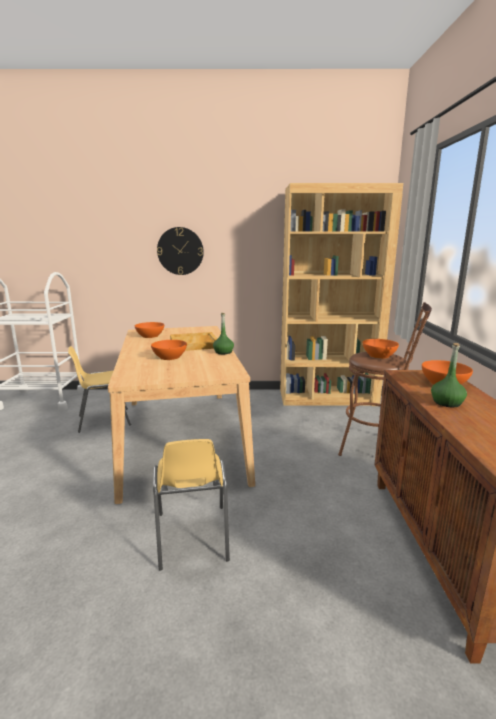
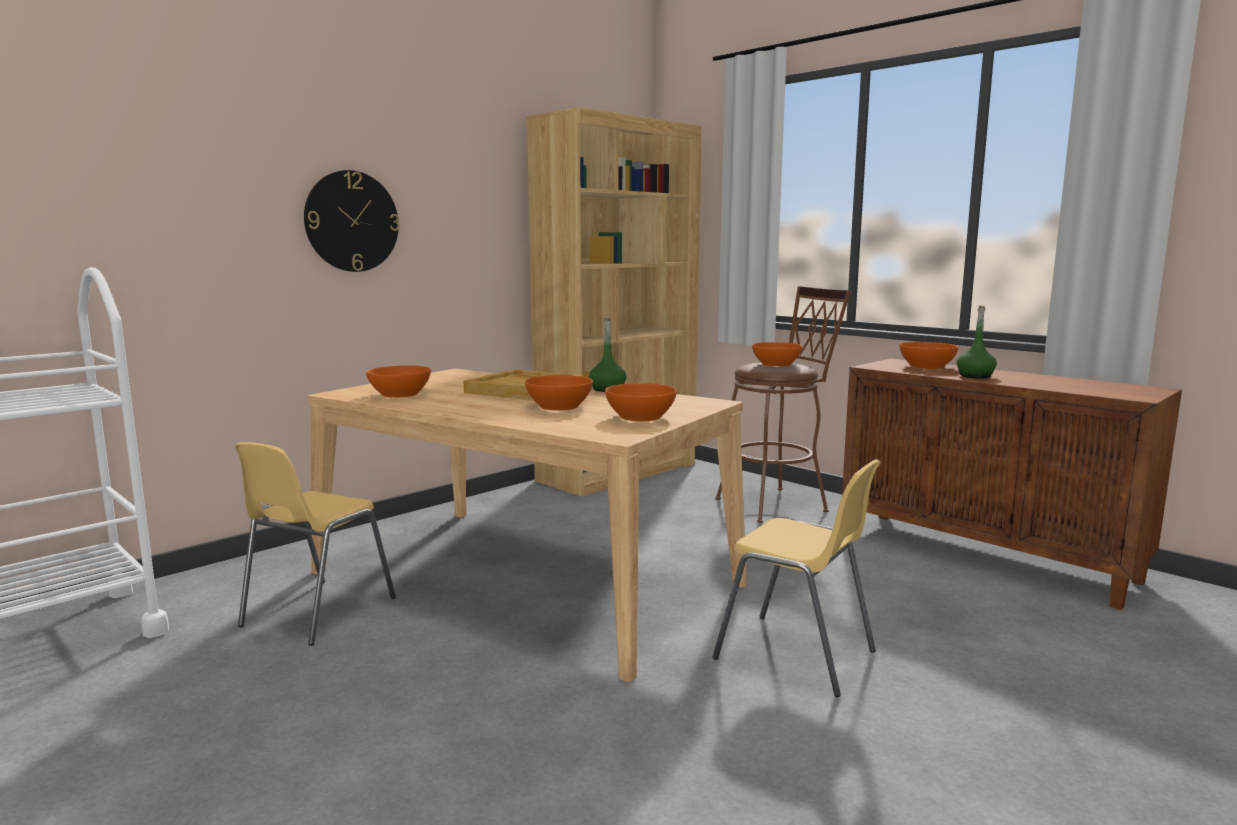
camera: 45 degrees left, 5 degrees down
(172, 372) = (641, 417): none -> orange bowl

